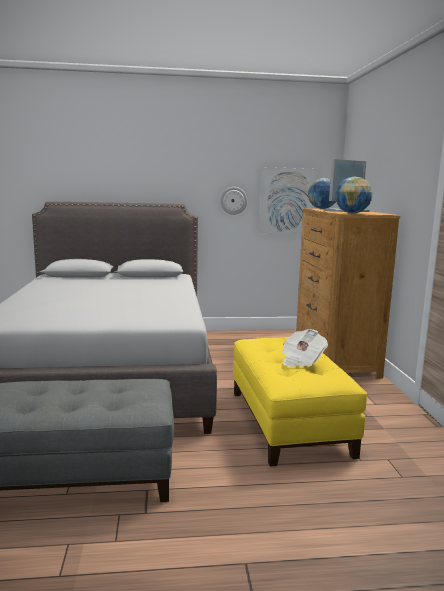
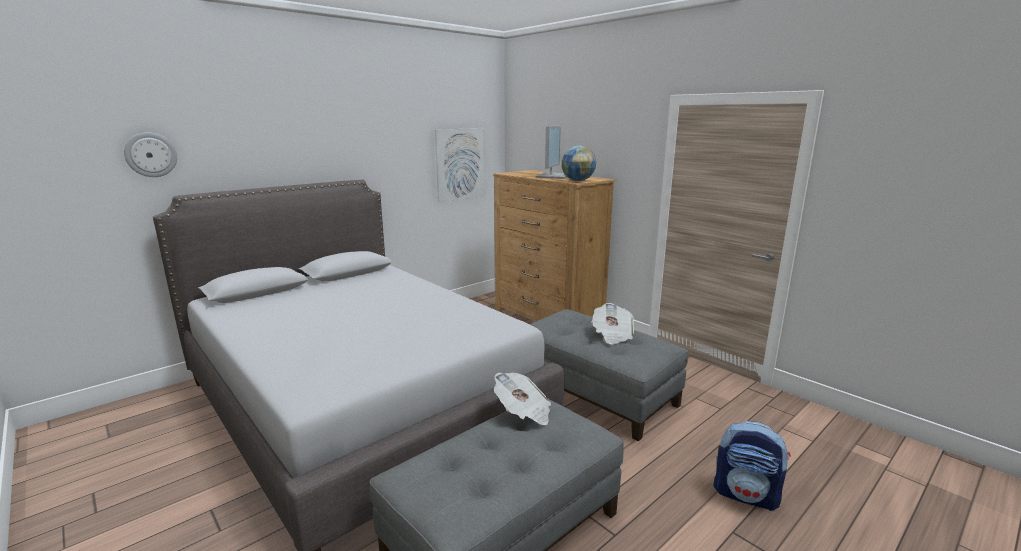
camera: 35 degrees left, 5 degrees up
(127, 381) = (523, 412): none -> newspaper
(233, 200) = (410, 169): wall clock -> wall clock (151, 155)
(287, 422) = (595, 394): yellow ottoman -> grey ottoman
(308, 547) = (746, 495): none -> backpack
(322, 209) = (516, 173): globe -> none

